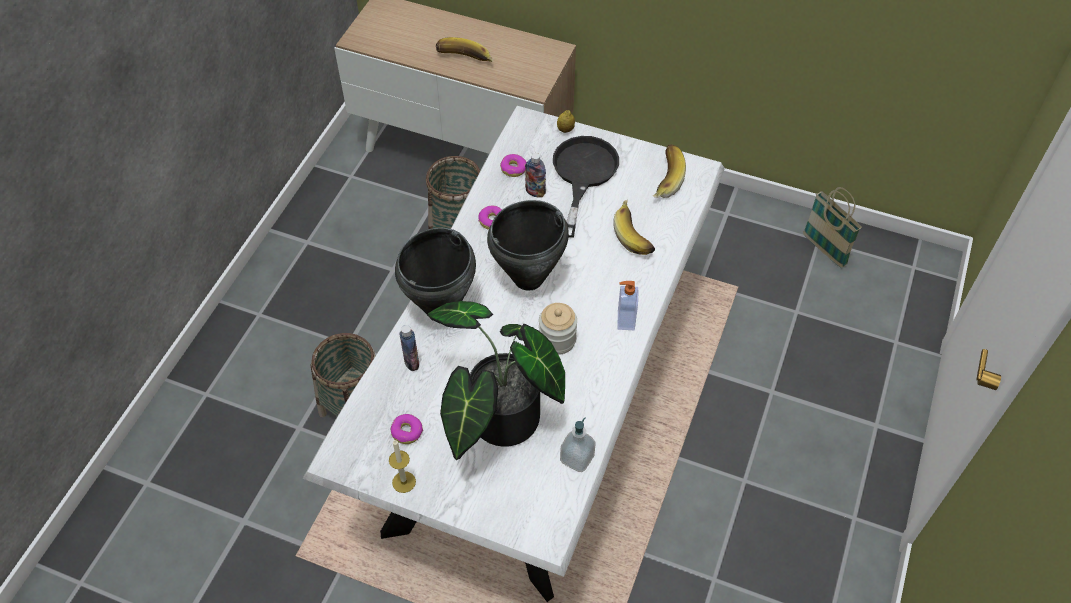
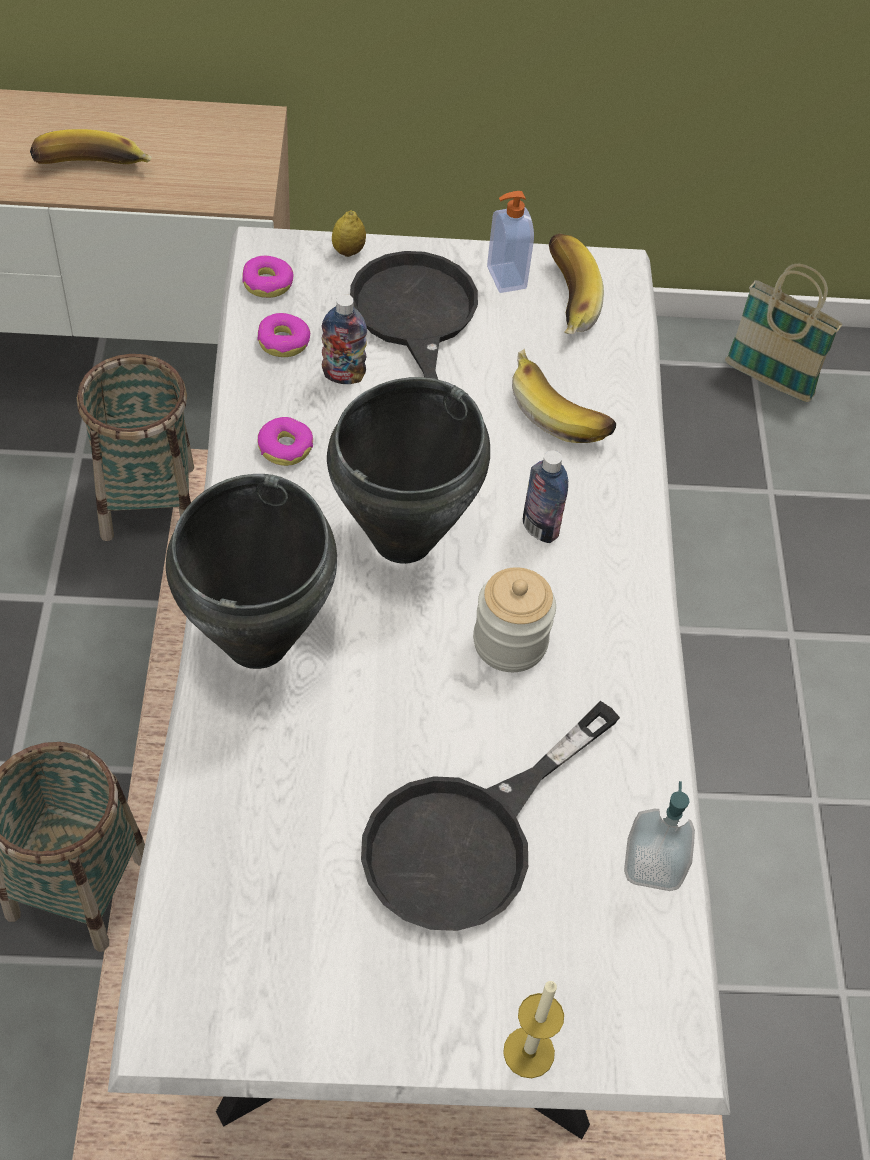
camera: 25 degrees left, 0 degrees up
(404, 482) = (336, 1028): candle -> candle (529, 1052)
(407, 432) = (297, 918): donut -> donut (268, 283)
(411, 362) = (245, 768): bottle -> bottle (540, 528)
(497, 421) = (468, 838): potted plant -> black frying pan
(625, 320) = (615, 571): soap dispenser -> soap dispenser (505, 278)

